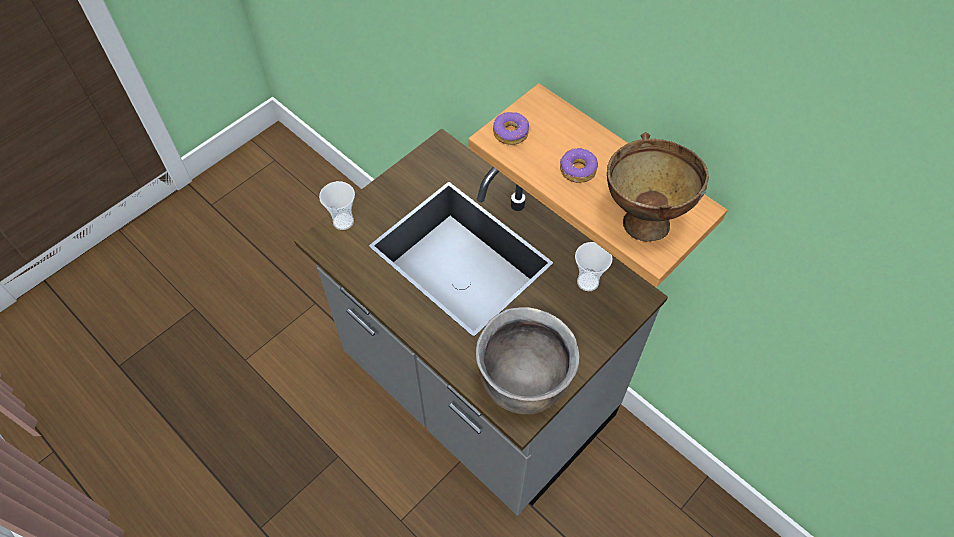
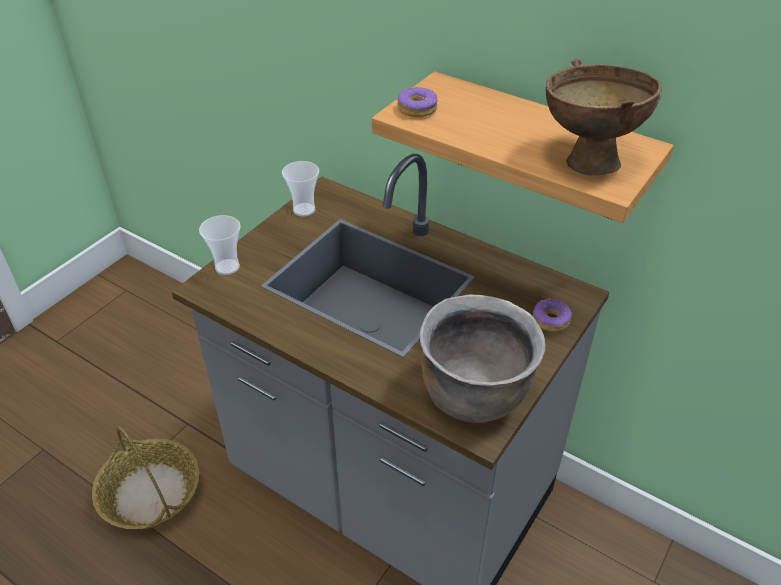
camera: 10 degrees left, 15 degrees down
(278, 362) = (150, 493): none -> basket
(577, 170) = (500, 130): donut -> donut (550, 320)
(588, 282) = (518, 289): cup -> cup (304, 210)

